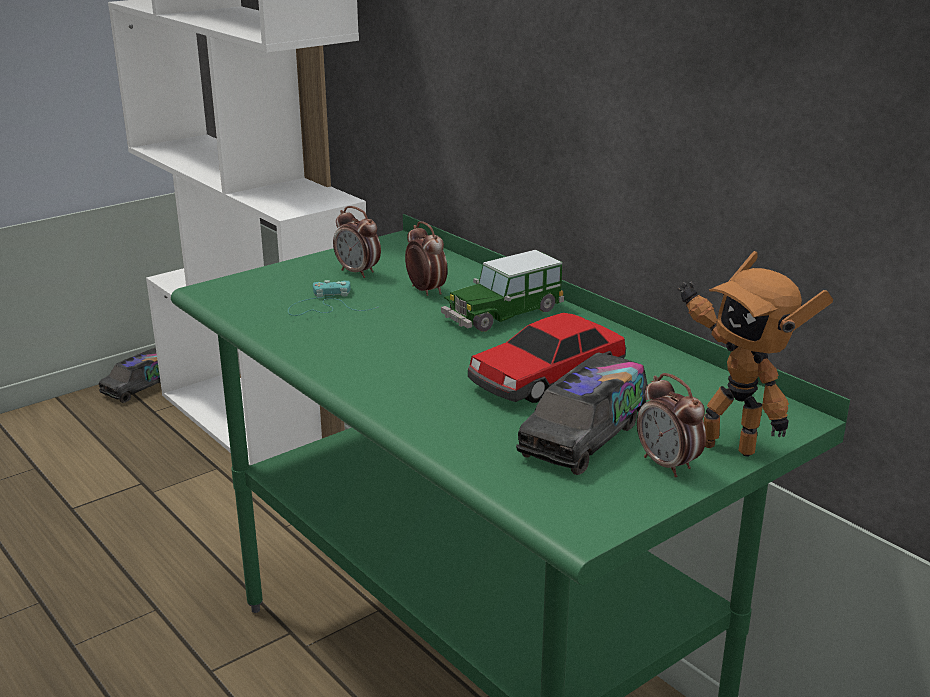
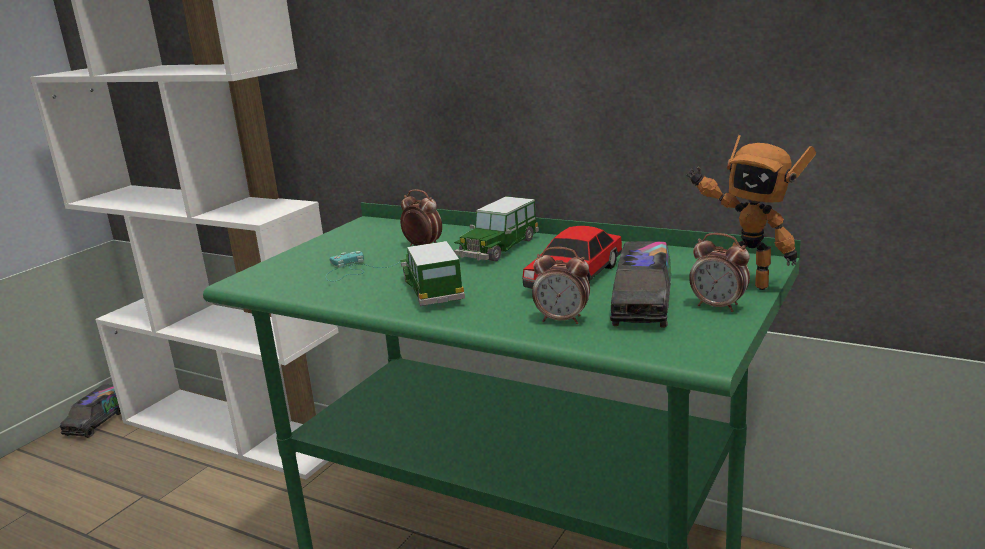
camera: 20 degrees left, 5 degrees down
(358, 272) = (356, 246): alarm clock -> alarm clock (562, 320)
(383, 352) = (433, 289): none -> toy car

